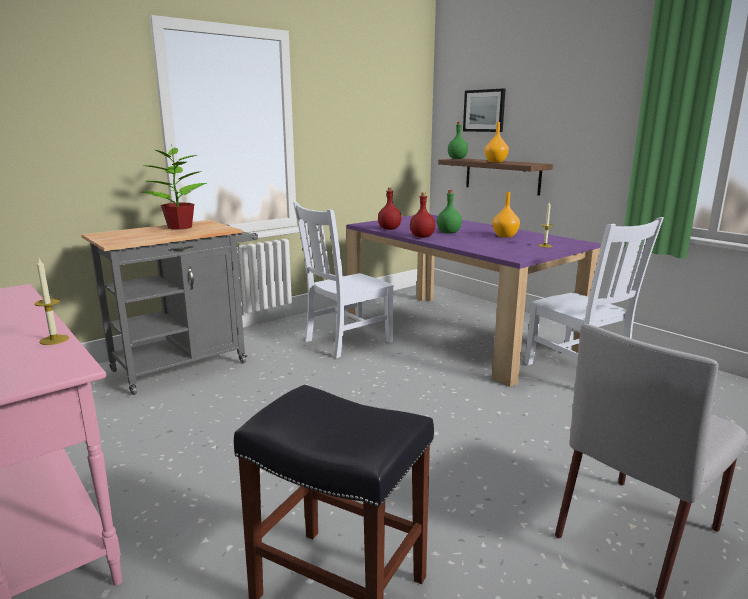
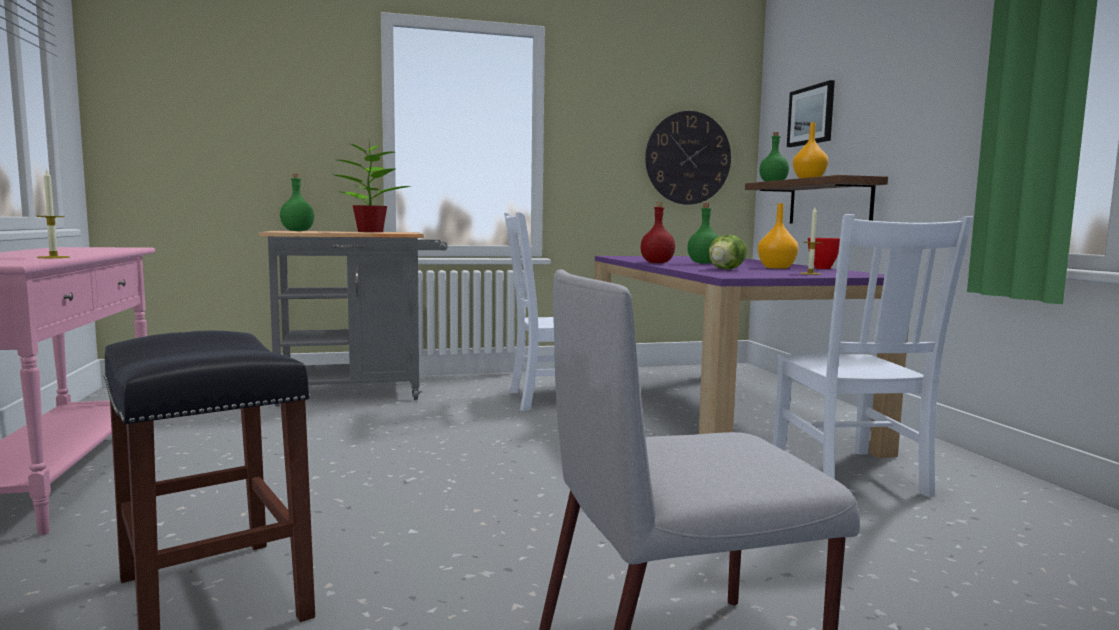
camera: 25 degrees right, 10 degrees down
(116, 234) = (298, 231): none -> green bottle
(389, 229) = (635, 259): red bottle -> none
(390, 137) = (688, 158): none -> wall clock
(487, 244) = (726, 269): none -> lettuce
(530, 233) = (823, 268): none -> red bowl

